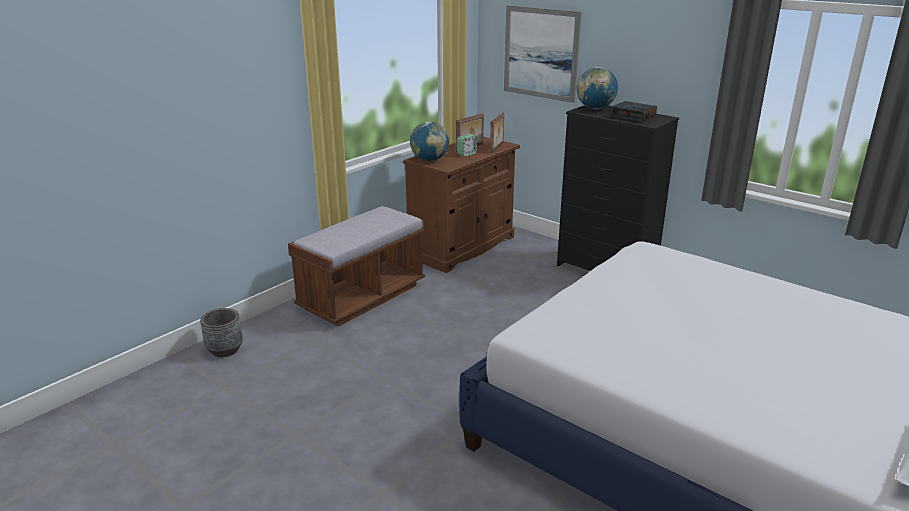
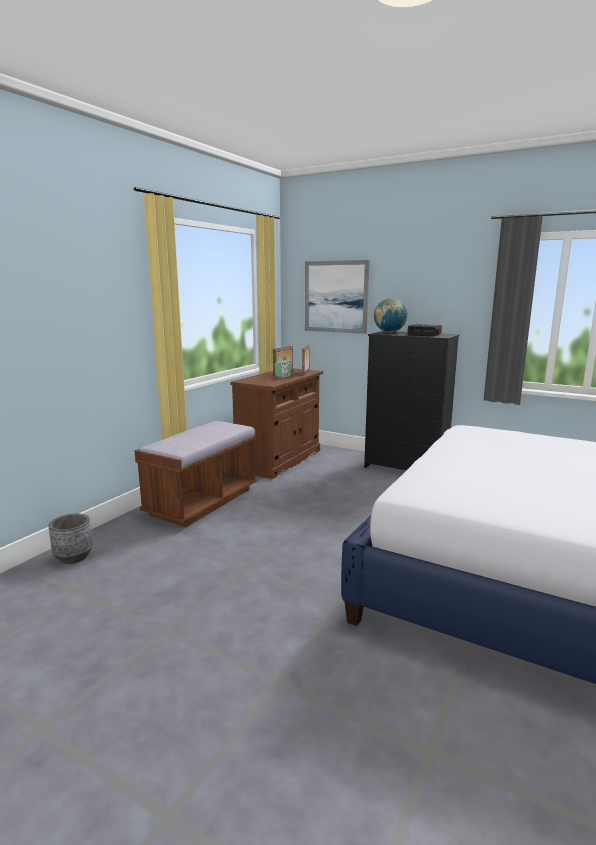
camera: 10 degrees left, 10 degrees down
(429, 160) = (253, 381): globe -> none

